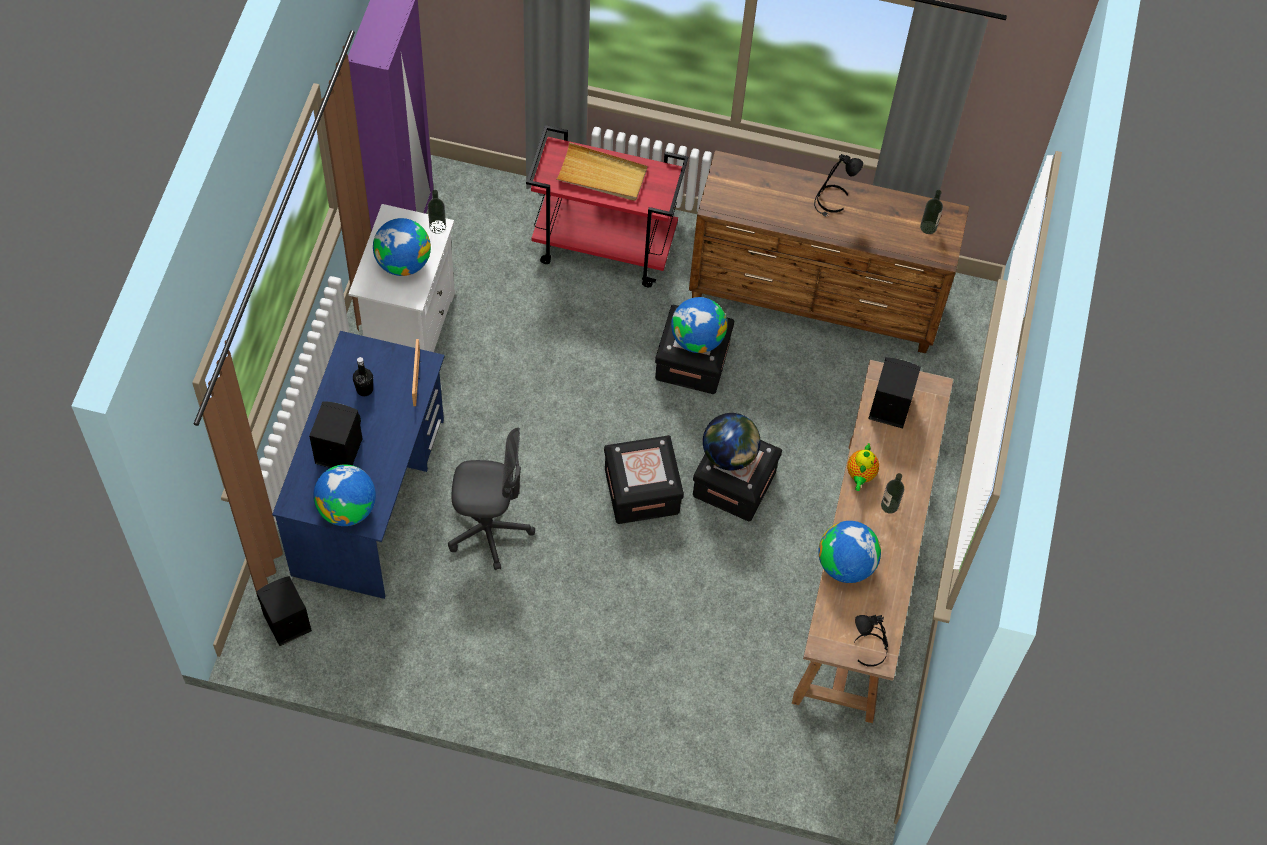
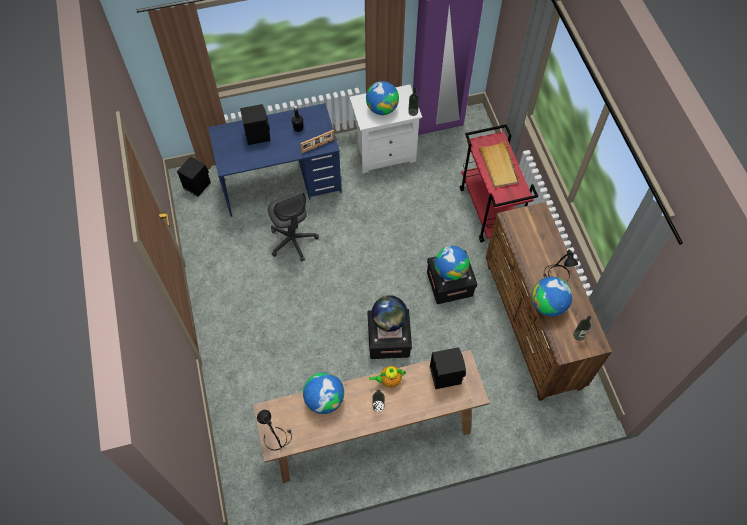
camera: 65 degrees right, 0 degrees up
(347, 508) = (227, 154): globe -> globe (548, 305)
(641, 491) = (356, 298): black storage box -> none

